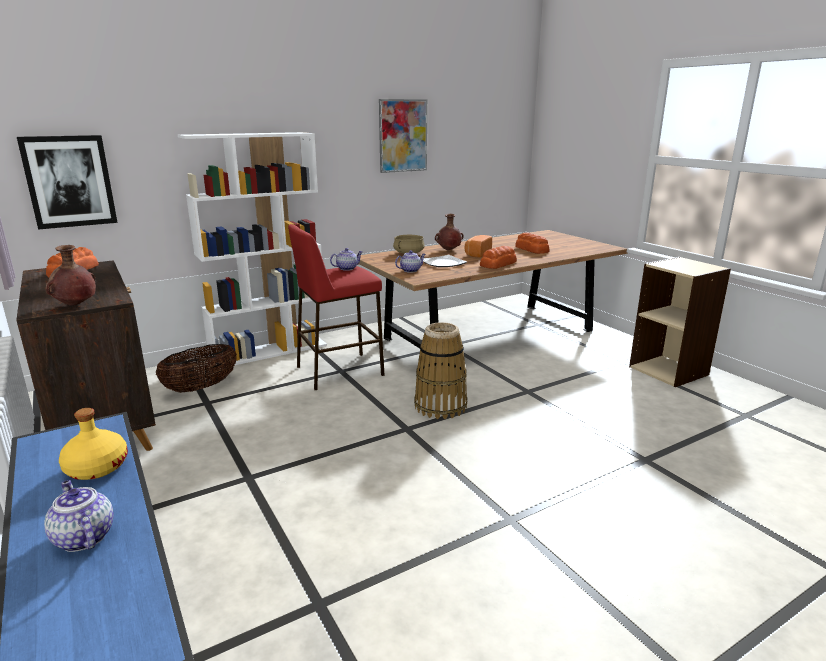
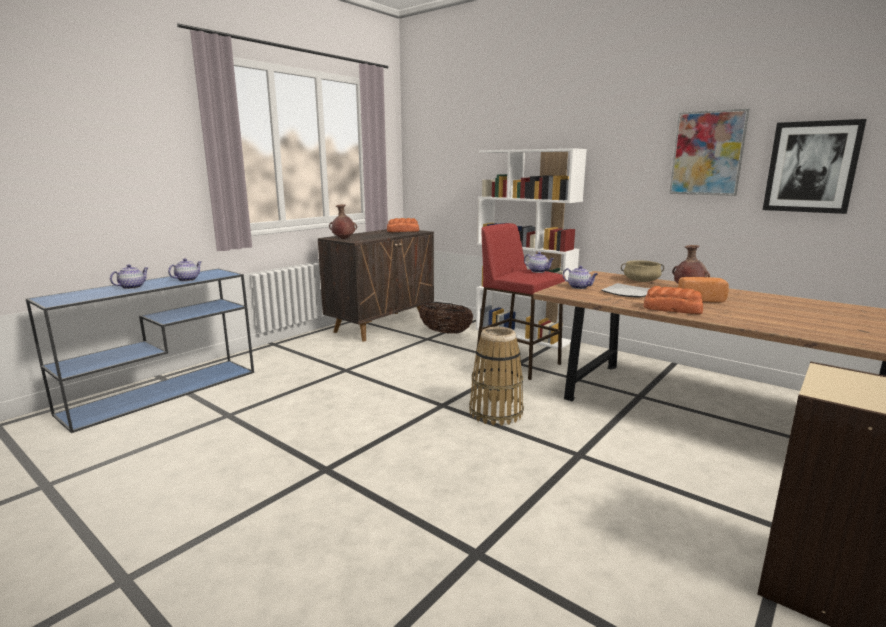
camera: 70 degrees right, 5 degrees down
(69, 181) = (439, 180): picture -> picture (811, 167)
(96, 467) = (187, 279): yellow bottle -> teapot
(532, 249) = (789, 317): bread -> none

